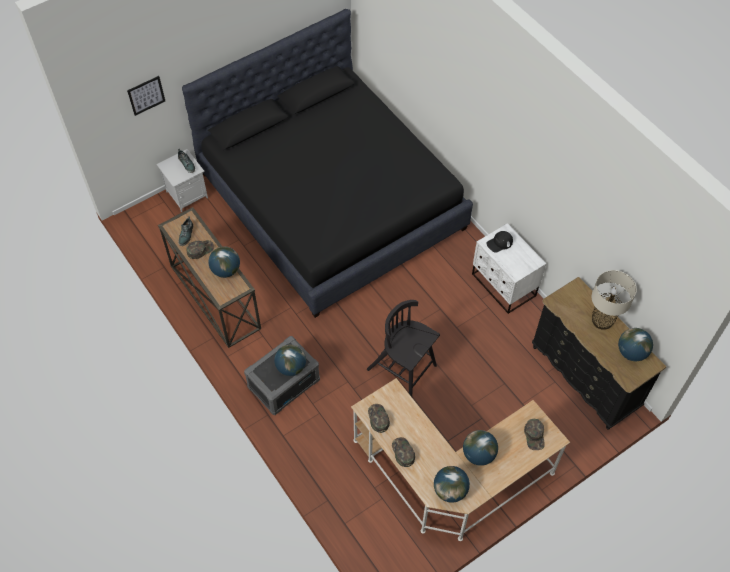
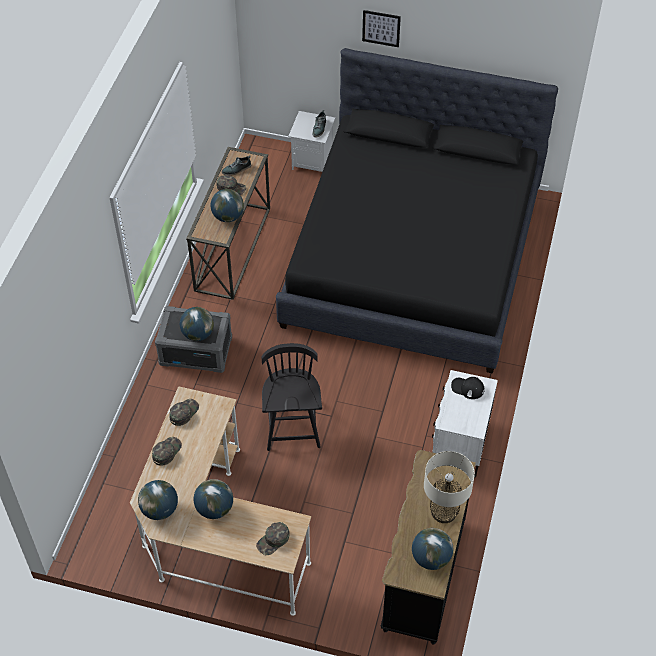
camera: 50 degrees right, 5 degrees down
(146, 95) = (307, 34): picture -> picture (381, 28)

